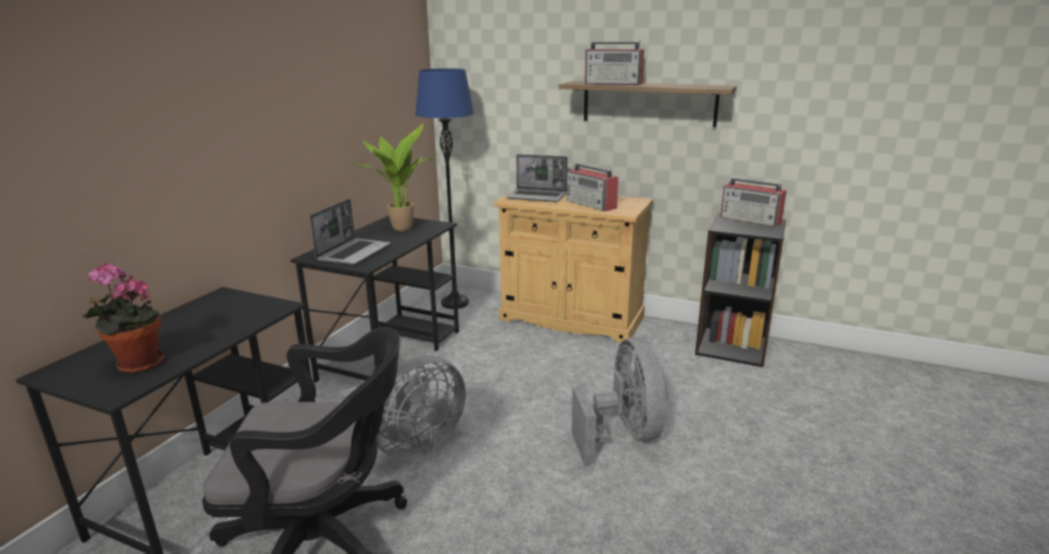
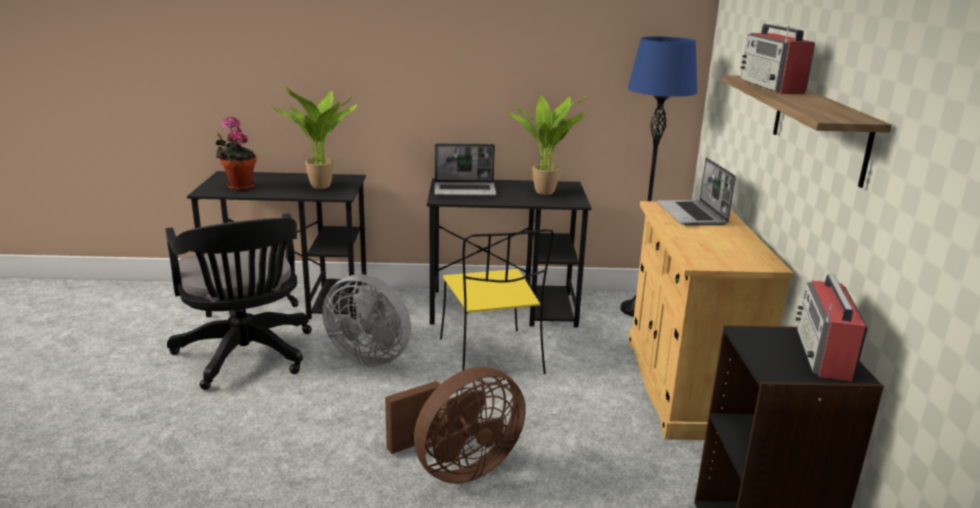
camera: 65 degrees right, 0 degrees up
(236, 313) = (323, 187): none -> potted plant
(472, 381) = (492, 358): none -> yellow chair
(591, 204) = (702, 242): radio -> none
(624, 435) = (457, 468): grey fan -> brown fan

